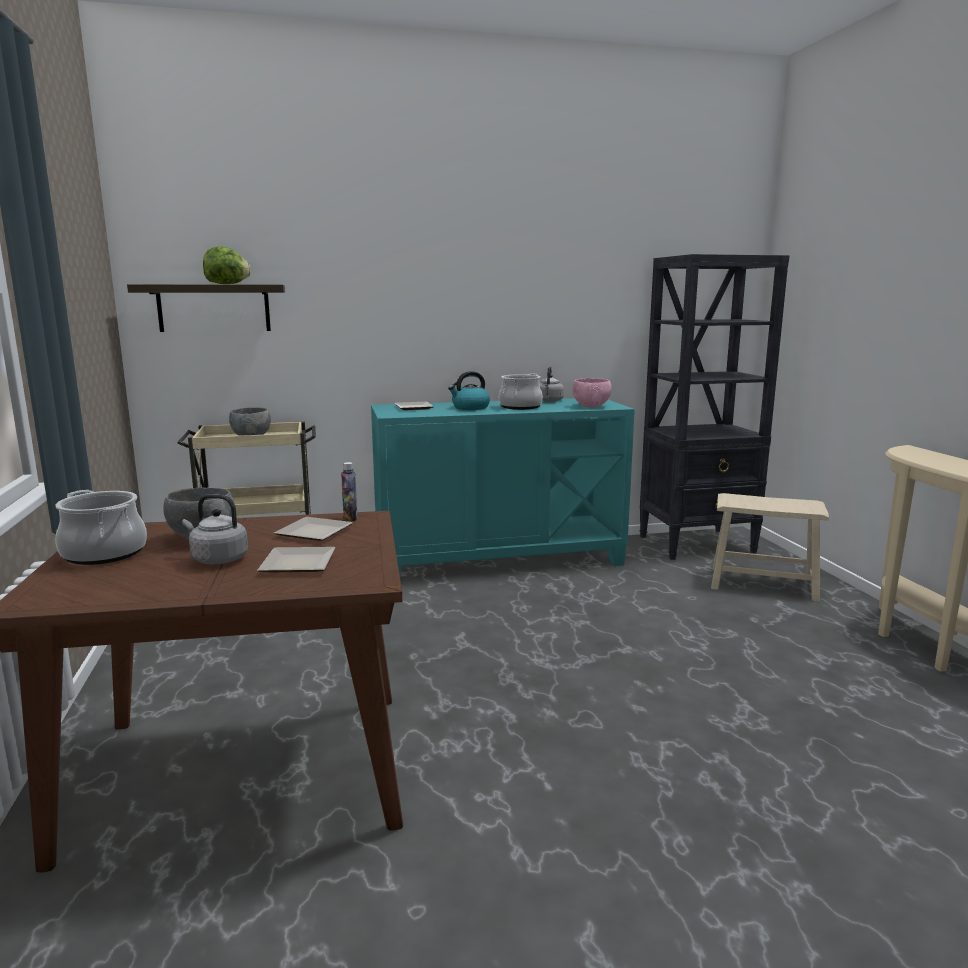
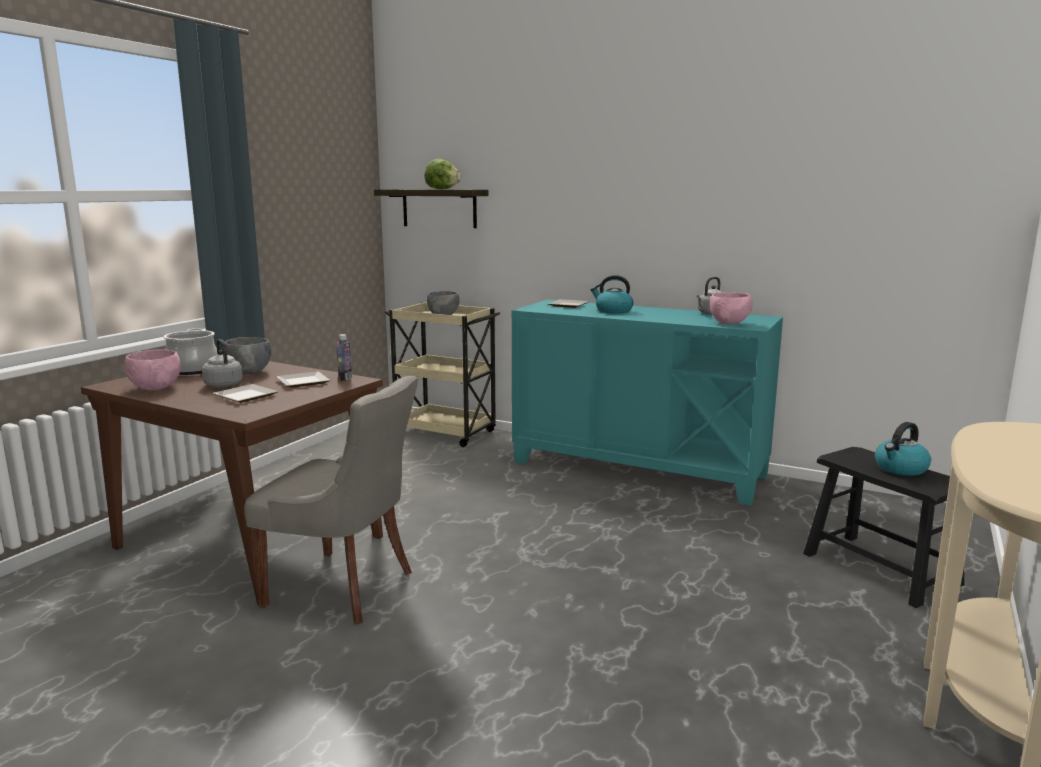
camera: 40 degrees right, 0 degrees up
(126, 587) = (155, 388): none -> pink bowl
(448, 766) = (344, 588): none -> grey chair
(520, 407) = (660, 315): cooking pot -> none
(697, 544) = (880, 511): black bookcase -> none
(762, 583) = (880, 568): beige stool -> black stool
(773, 501) = (900, 469): none -> kettle

